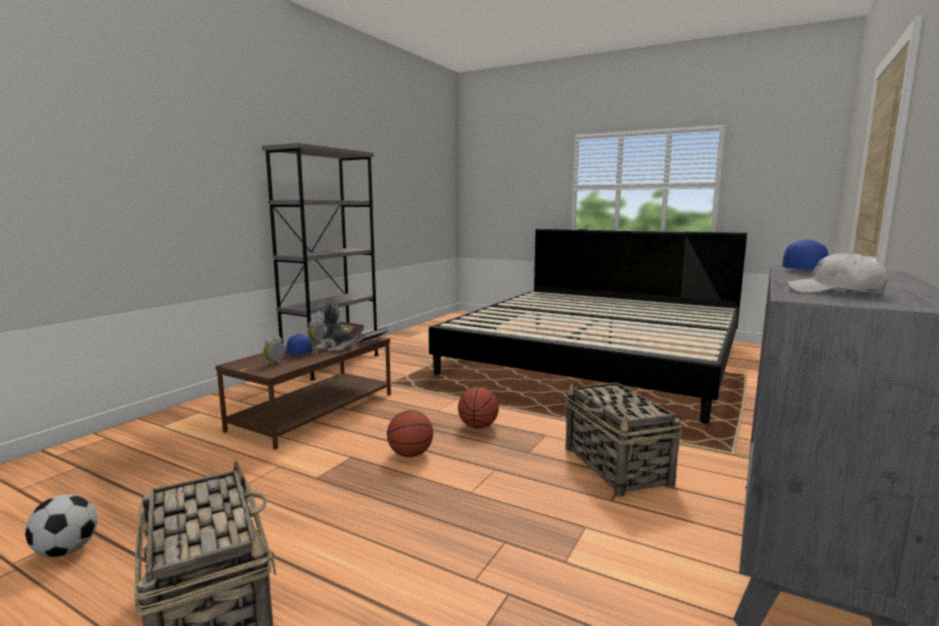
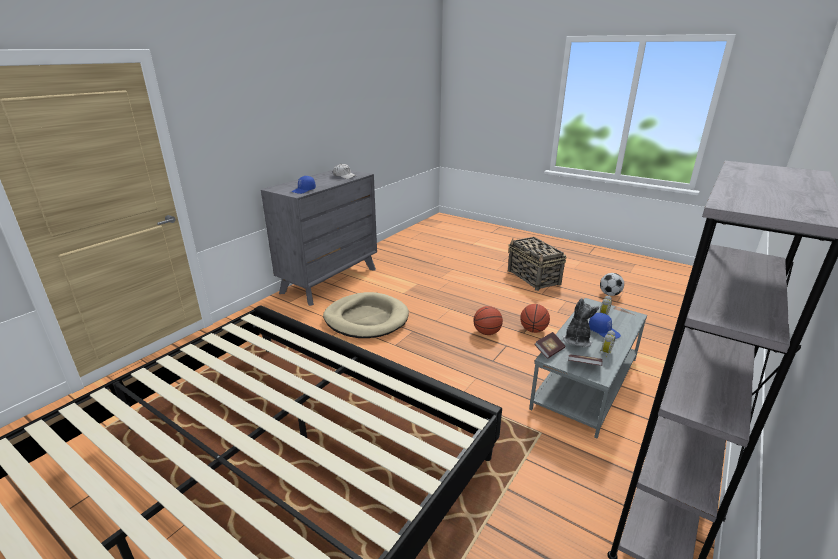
camera: 175 degrees left, 15 degrees up
(314, 412) = (585, 382): brown coffee table -> grey coffee table
(336, 347) = (576, 340): plush toy -> plush toy turned 90 degrees counterclockwise
(478, 427) = (442, 355): basketball -> basketball (533, 330)
(617, 467) = (366, 319): basket -> beige dog bed

